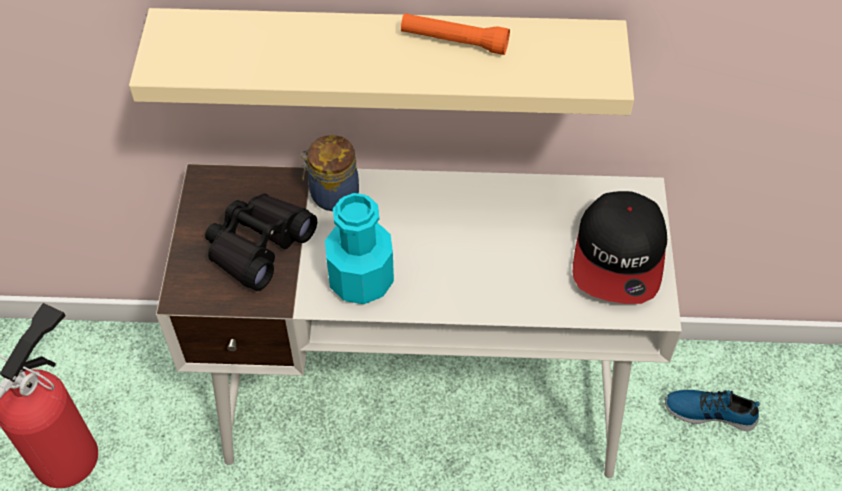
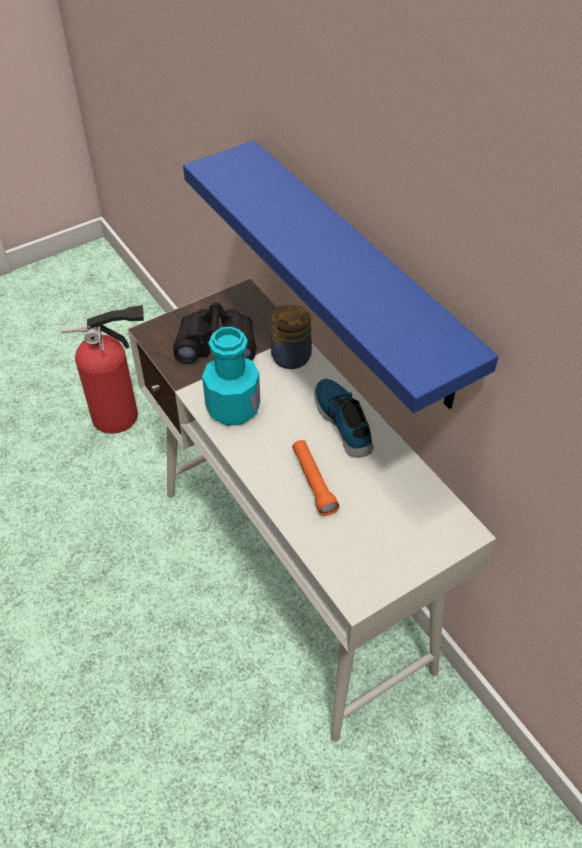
camera: 55 degrees right, 5 degrees down
(388, 58) = (357, 274): beige shelf -> blue shelf
(454, 41) = (369, 276): orange flashlight -> orange flashlight (313, 482)
(619, 256) = (388, 546): cap -> none
(710, 411) = (453, 787): shoe -> shoe (344, 421)

